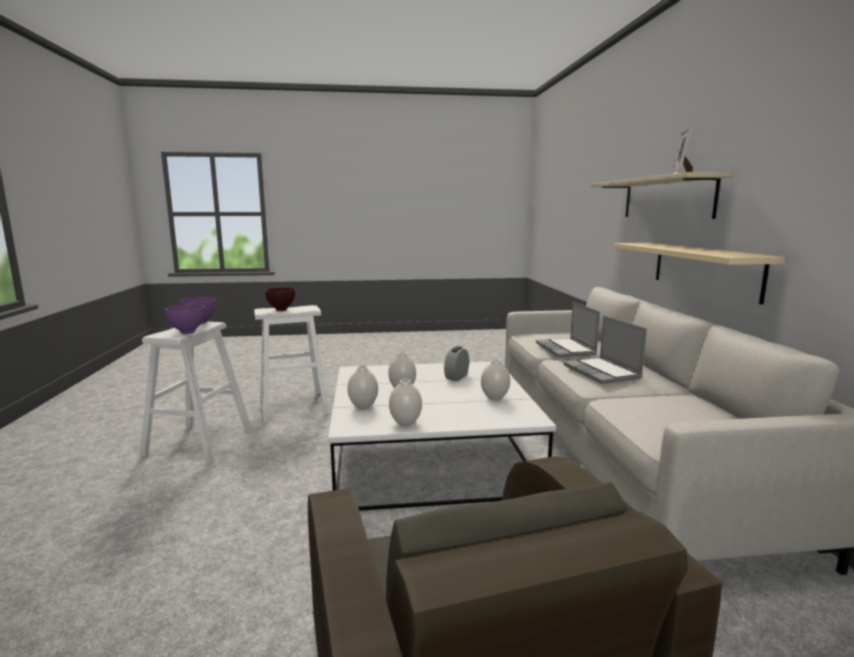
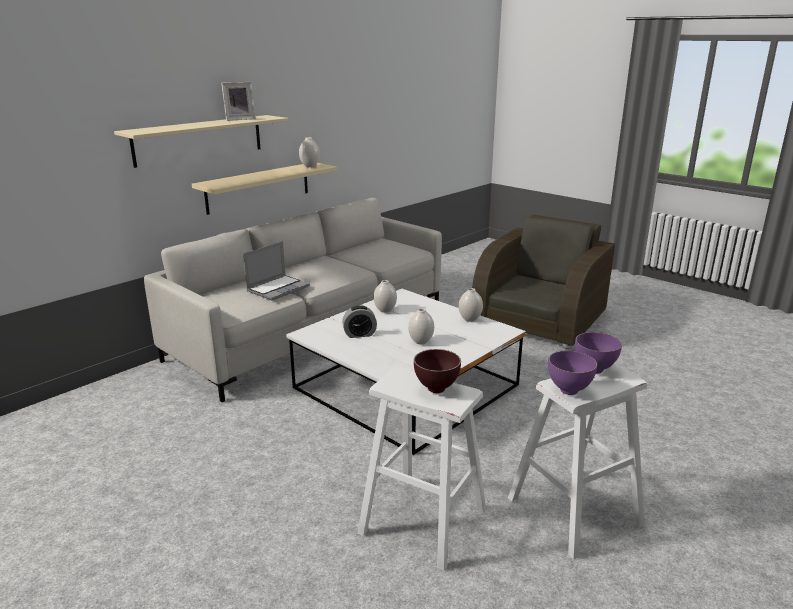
camera: 130 degrees left, 10 degrees up
(363, 407) = (473, 340): white vase -> white vase (310, 166)
(602, 372) = (329, 270): laptop -> none

